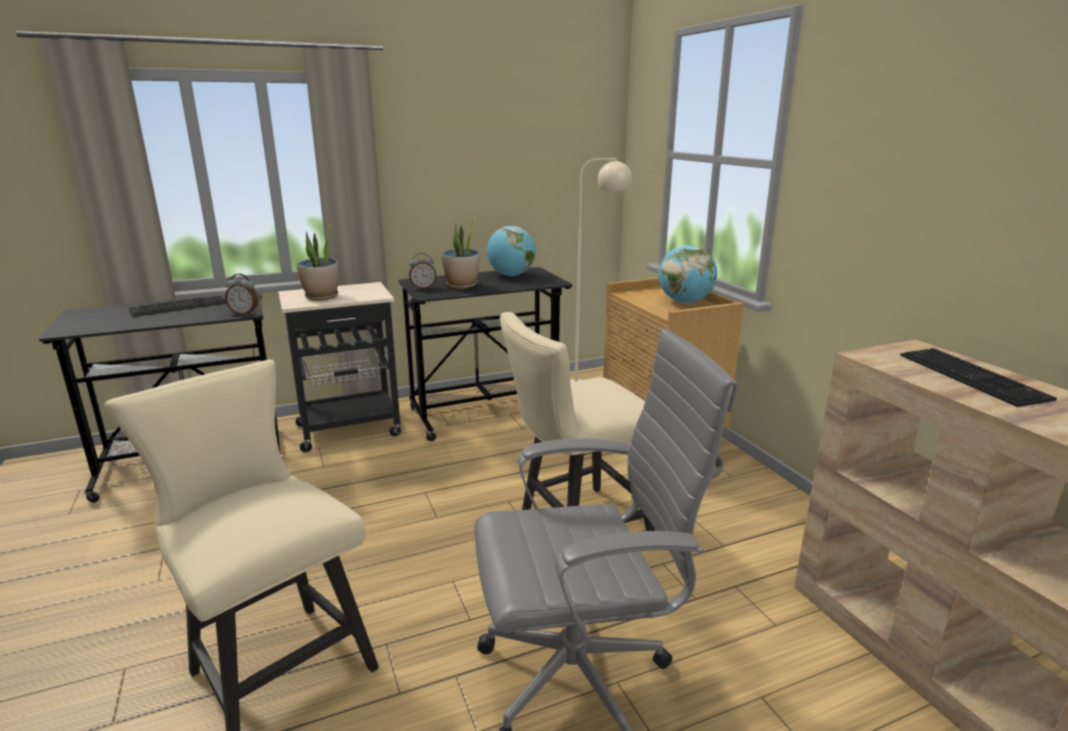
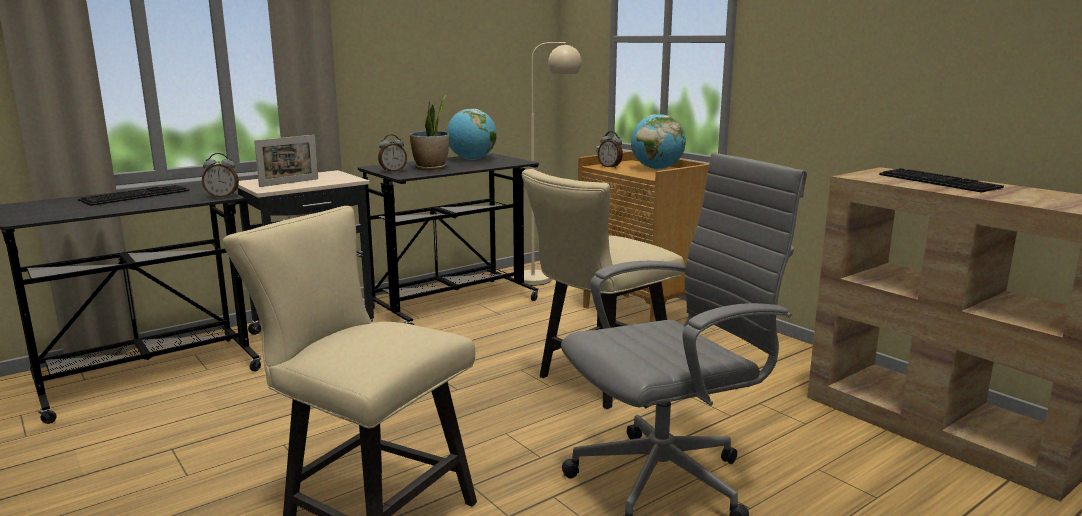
camera: 15 degrees left, 5 degrees down
(322, 297) = (289, 183): potted plant -> picture frame
(638, 295) = (610, 167): none -> alarm clock

